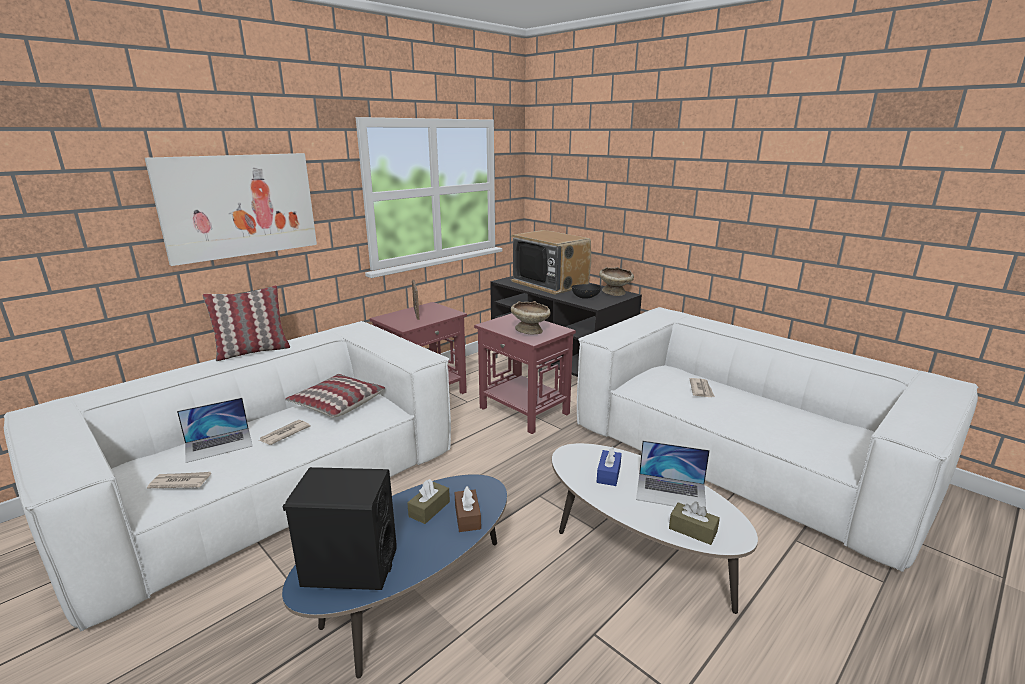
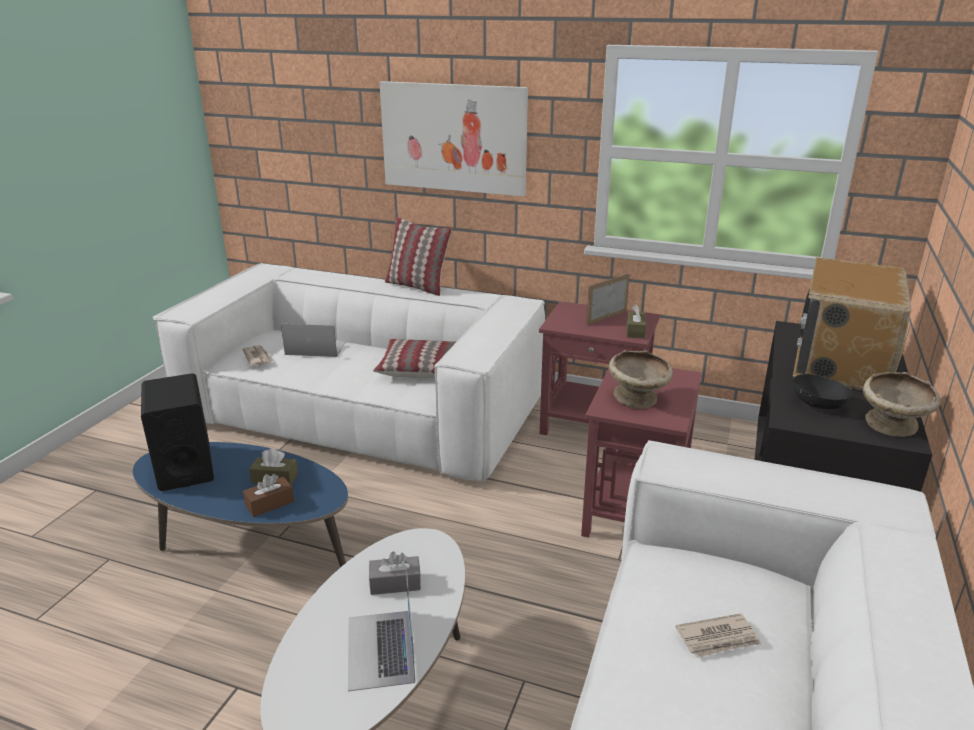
camera: 65 degrees right, 5 degrees up
(219, 444) = (315, 348): laptop -> laptop turned 150 degrees clockwise
(284, 434) = (347, 365): newspaper -> none
(608, 474) = (395, 583): blue tissue box -> grey tissue box
(692, 530) = (301, 681): brown tissue box -> brown tissue box (635, 331)

